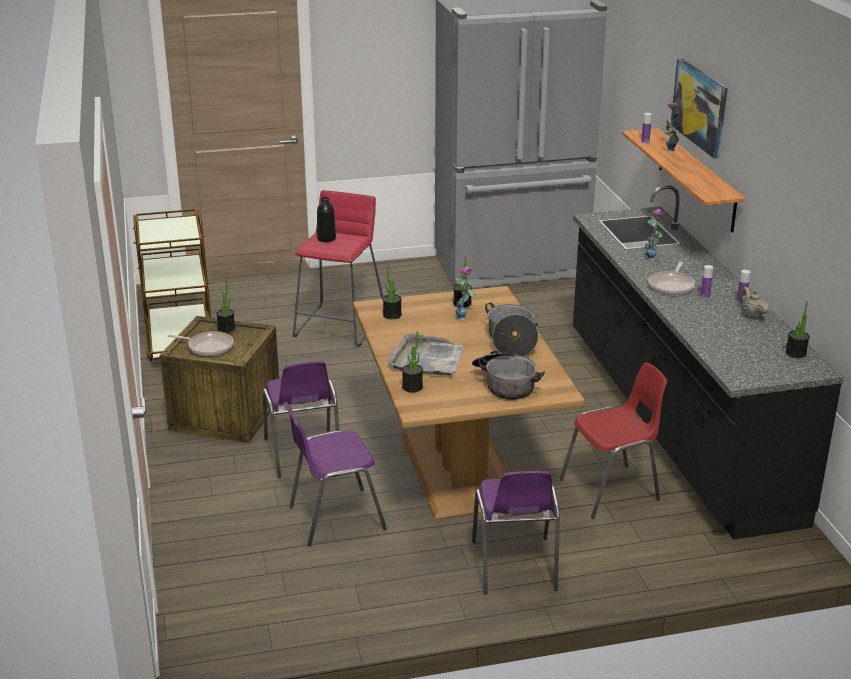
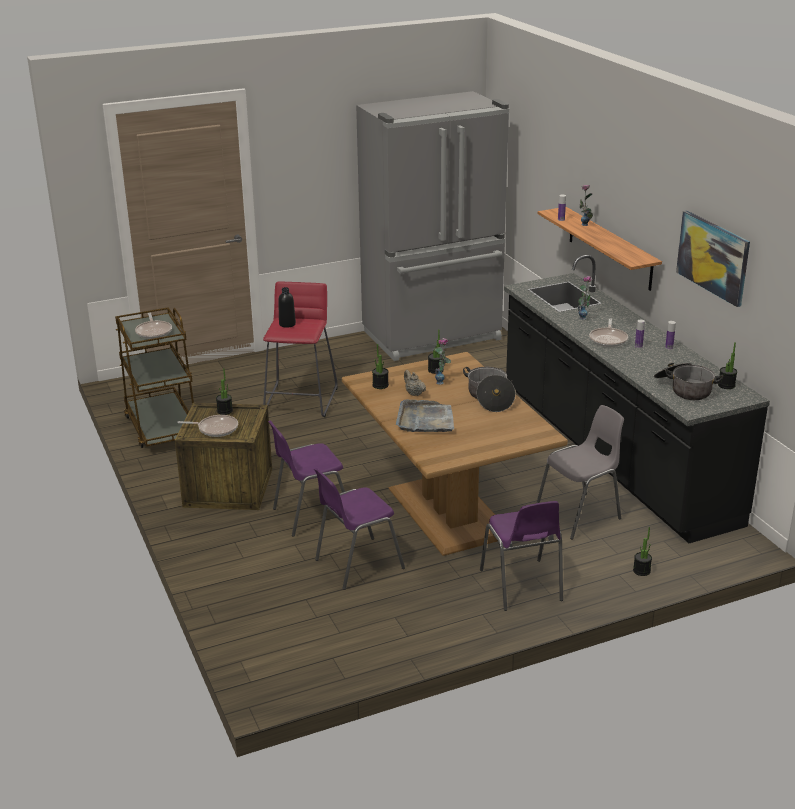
camera: 10 degrees left, 0 degrees up
(171, 234) = (154, 331): none -> frying pan
(303, 455) = (310, 515): purple chair -> purple chair turned 90 degrees clockwise
(412, 387) = (423, 444): potted plant -> potted plant (641, 571)
(505, 384) = (498, 434): cooking pot -> cooking pot (684, 389)
(612, 490) = (580, 515): red chair -> grey chair
(700, 107) = (610, 187): picture -> picture (713, 257)
(752, 315) = (681, 358): beige teapot -> beige teapot (414, 393)

